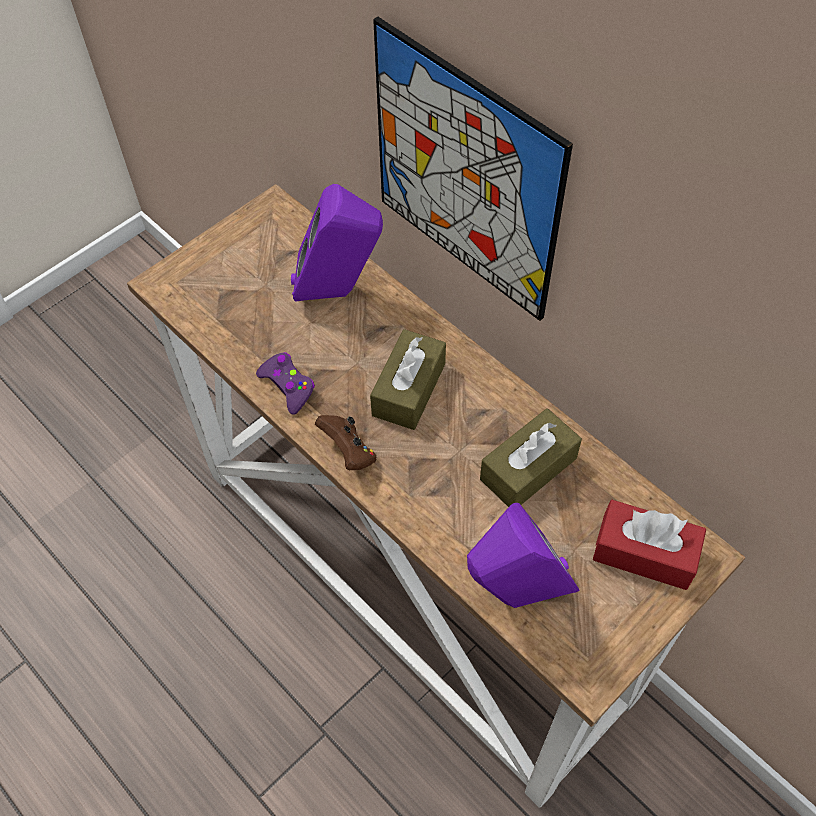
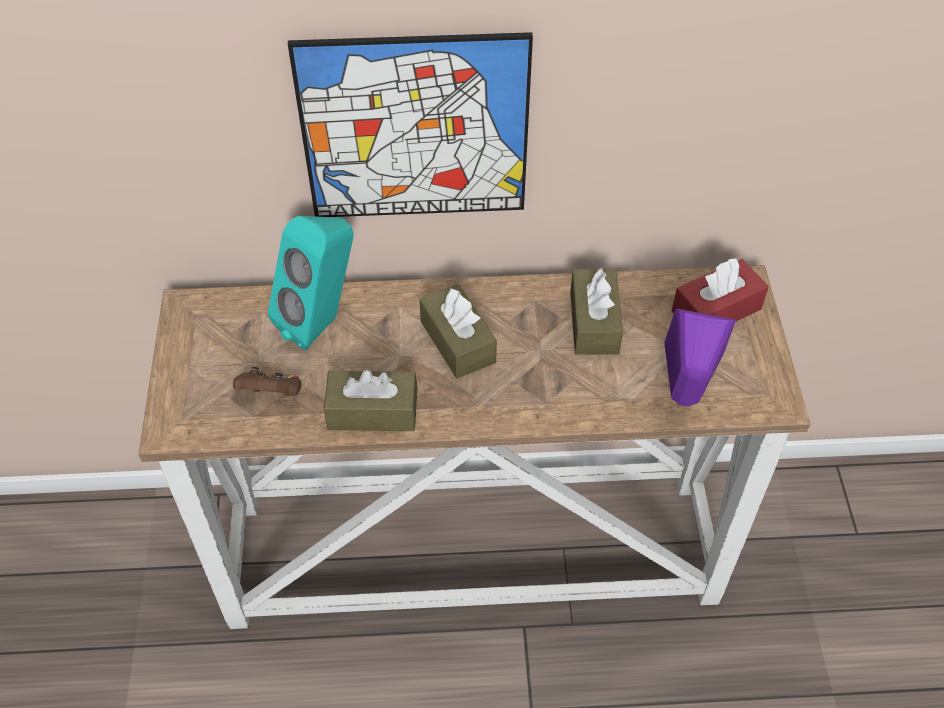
camera: 50 degrees left, 5 degrees down
(288, 386) = (372, 412): purple game controller -> brown tissue box
(339, 292) = (322, 322): purple speaker -> turquoise speaker
(349, 452) = (473, 414): brown game controller -> brown game controller (272, 394)

